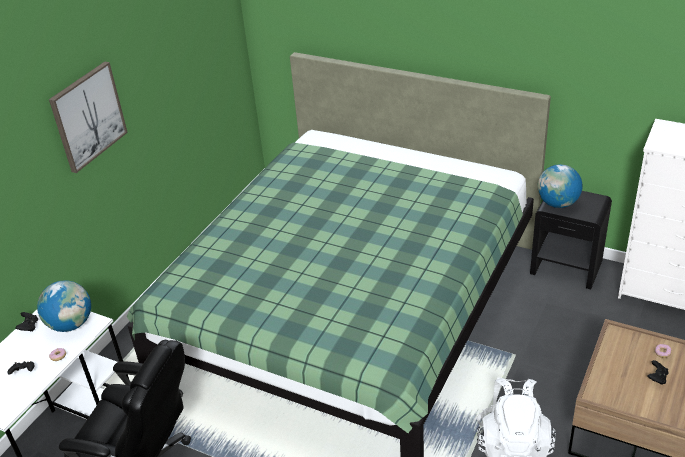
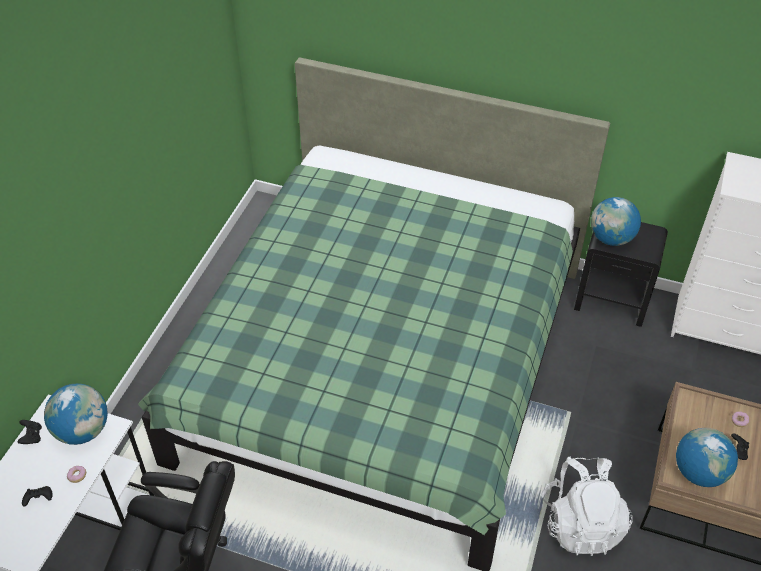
camera: 10 degrees left, 10 degrees up
(88, 116) = (78, 177): picture -> none
(618, 392) = (699, 472): none -> globe

